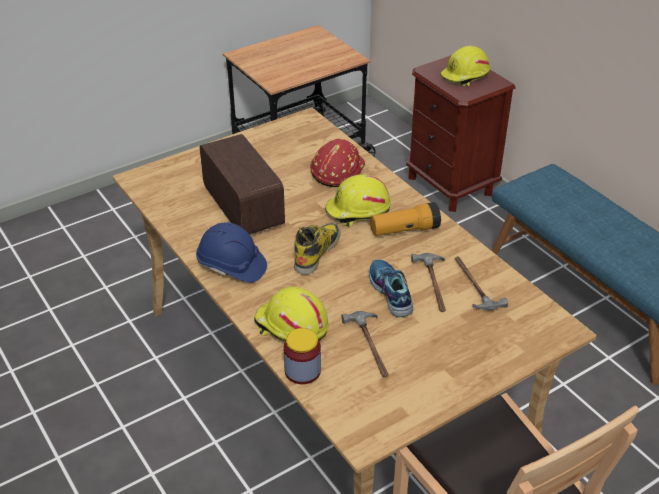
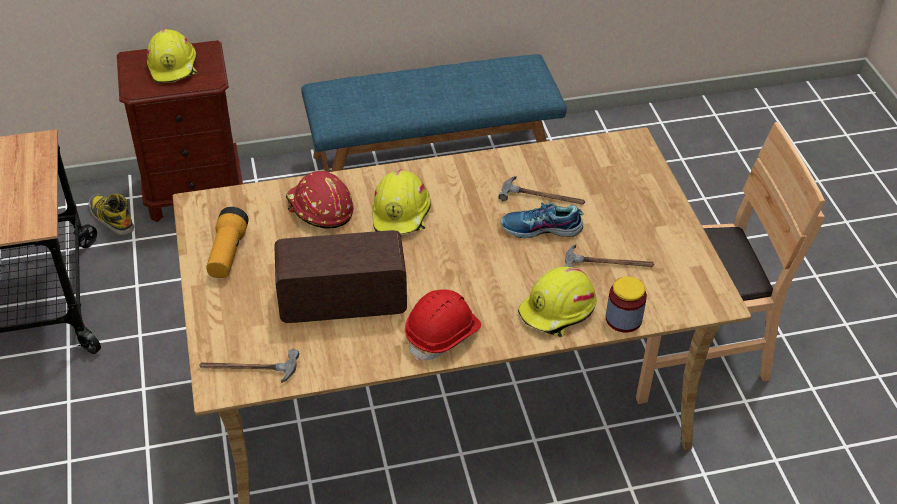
camera: 70 degrees left, 5 degrees up
(231, 266) = (443, 335): blue hard hat -> red hard hat
(317, 251) = (453, 262): boot -> boot (111, 218)
(404, 230) = (452, 190): flashlight -> flashlight (228, 253)
(473, 285) = (555, 173): hammer -> hammer (248, 369)

